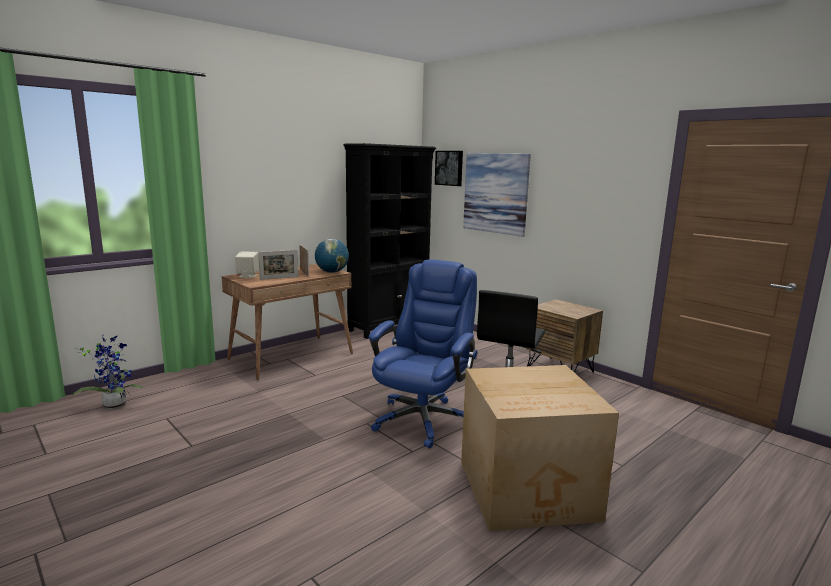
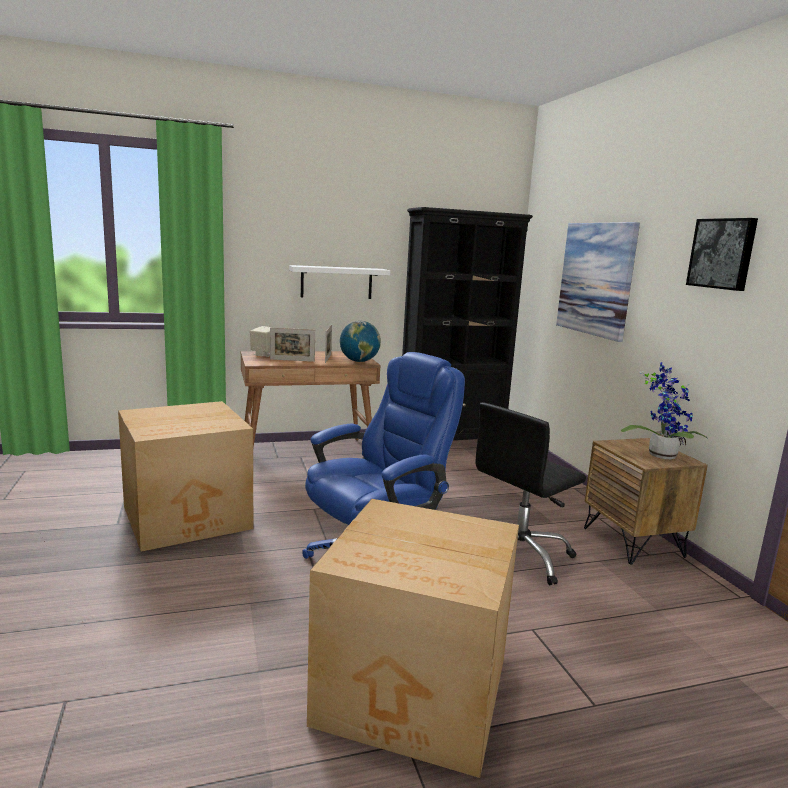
camera: 25 degrees right, 0 degrees up
(114, 404) = (101, 468): potted plant -> potted plant (660, 454)
(250, 425) = (189, 517): none -> cardboard box
(293, 208) = (336, 282): none -> white shelf
(449, 168) = (551, 244): picture -> picture (722, 253)

